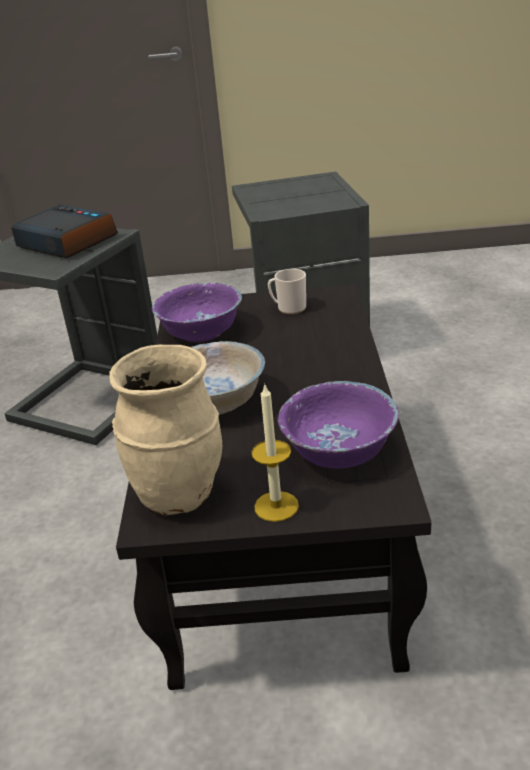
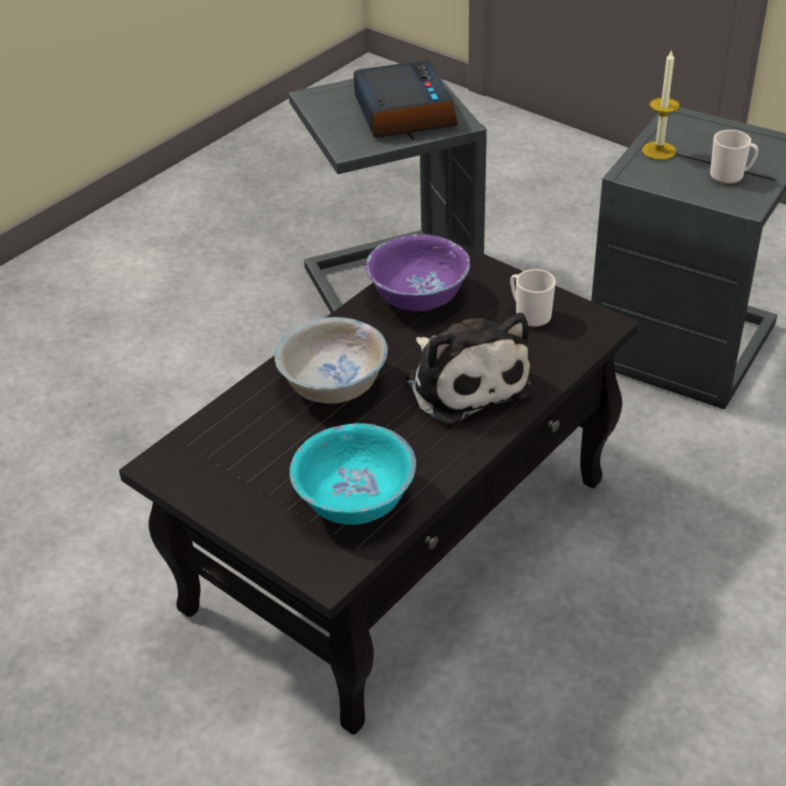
camera: 40 degrees right, 10 degrees up
(179, 494) = (203, 455): beige vase -> none
(276, 506) = (249, 514): candle -> candle (659, 150)
(303, 355) = (465, 381): none -> plush toy
(319, 196) = (730, 176): none -> mug
(339, 450) = (356, 499): purple bowl -> turquoise bowl

